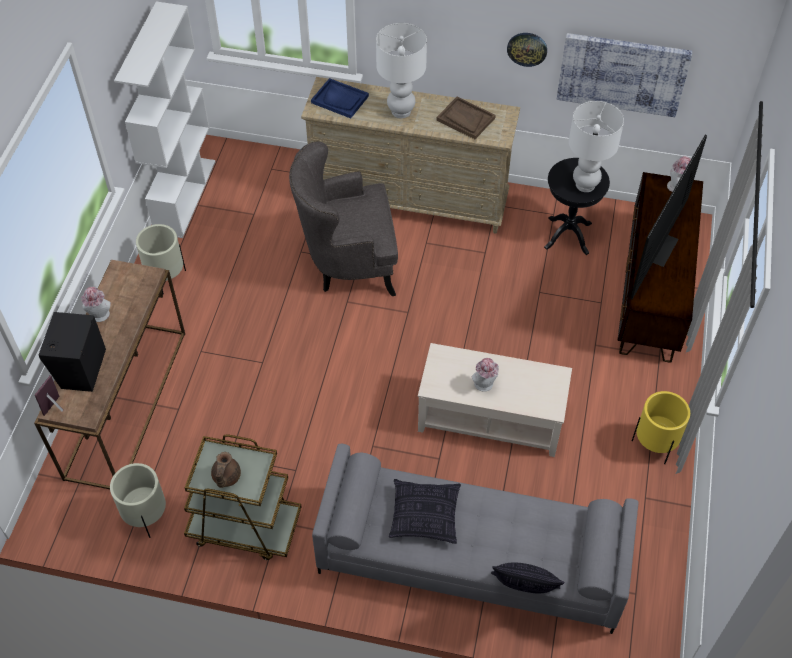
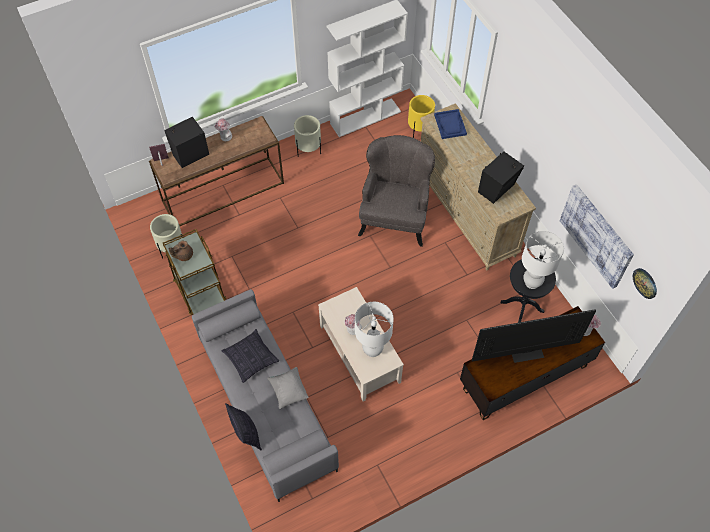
camera: 50 degrees right, 5 degrees up
(348, 263) = (394, 218): grey armchair -> grey armchair turned 60 degrees clockwise
(401, 111) = (471, 157): white table lamp -> white table lamp (372, 350)
(465, 119) = (497, 189): brown tray -> black speaker
(504, 505) = (288, 391): none -> grey pillow
(527, 48) = (556, 176): wall clock -> wall clock (645, 283)
(654, 445) = (416, 447): yellow planter -> yellow planter (419, 130)

